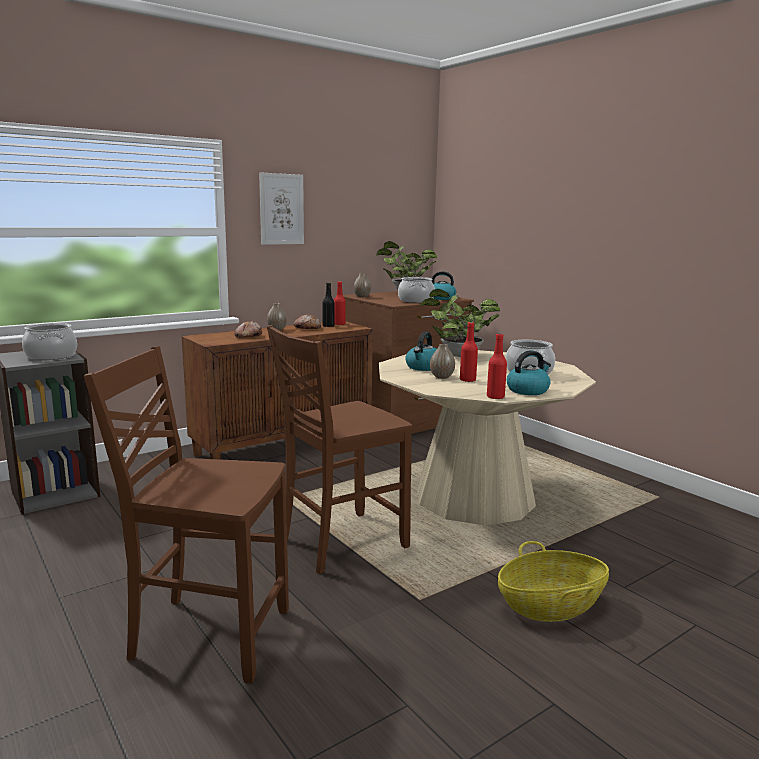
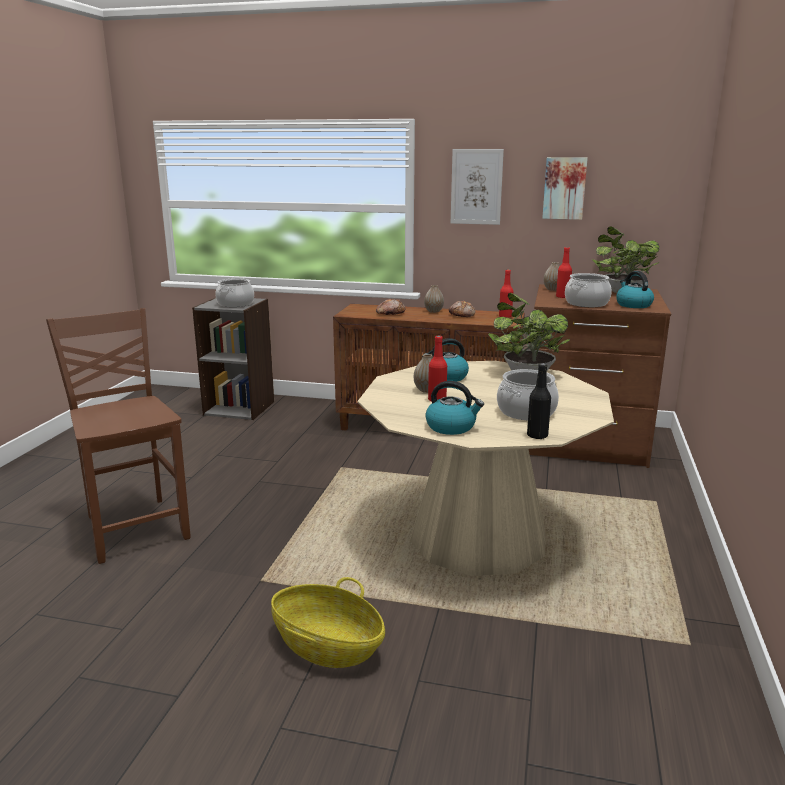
camera: 50 degrees right, 5 degrees up
(328, 326) = (487, 316): black bottle -> black bottle (537, 436)
(340, 543) = (304, 516): brown chair -> none
(349, 210) = (564, 188): none -> picture
(495, 397) = (399, 422): red bottle -> red bottle (562, 297)

